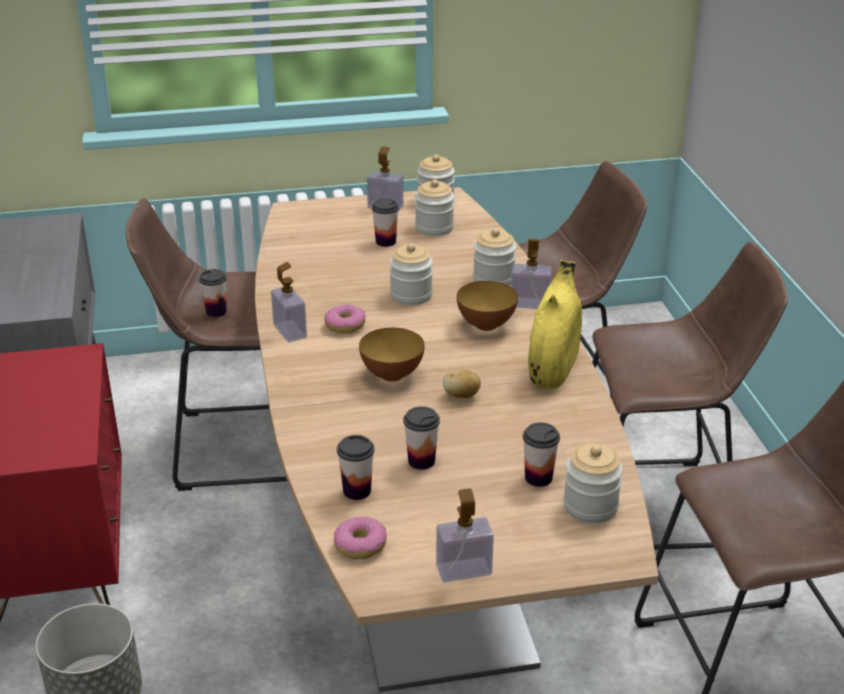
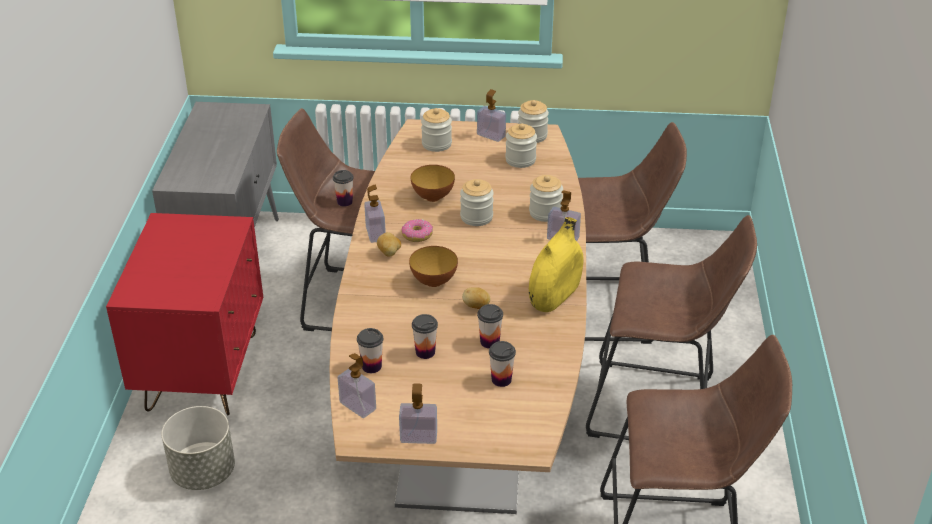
camera: 15 degrees right, 5 degrees up
(318, 351) = (389, 253): none -> potato
(360, 545) = (358, 406): donut -> soap dispenser
(385, 242) = (477, 167): cup -> cup (489, 342)
(486, 325) = (521, 251): bowl -> bowl (433, 197)
(590, 506) = (527, 407): jar -> jar (436, 144)

